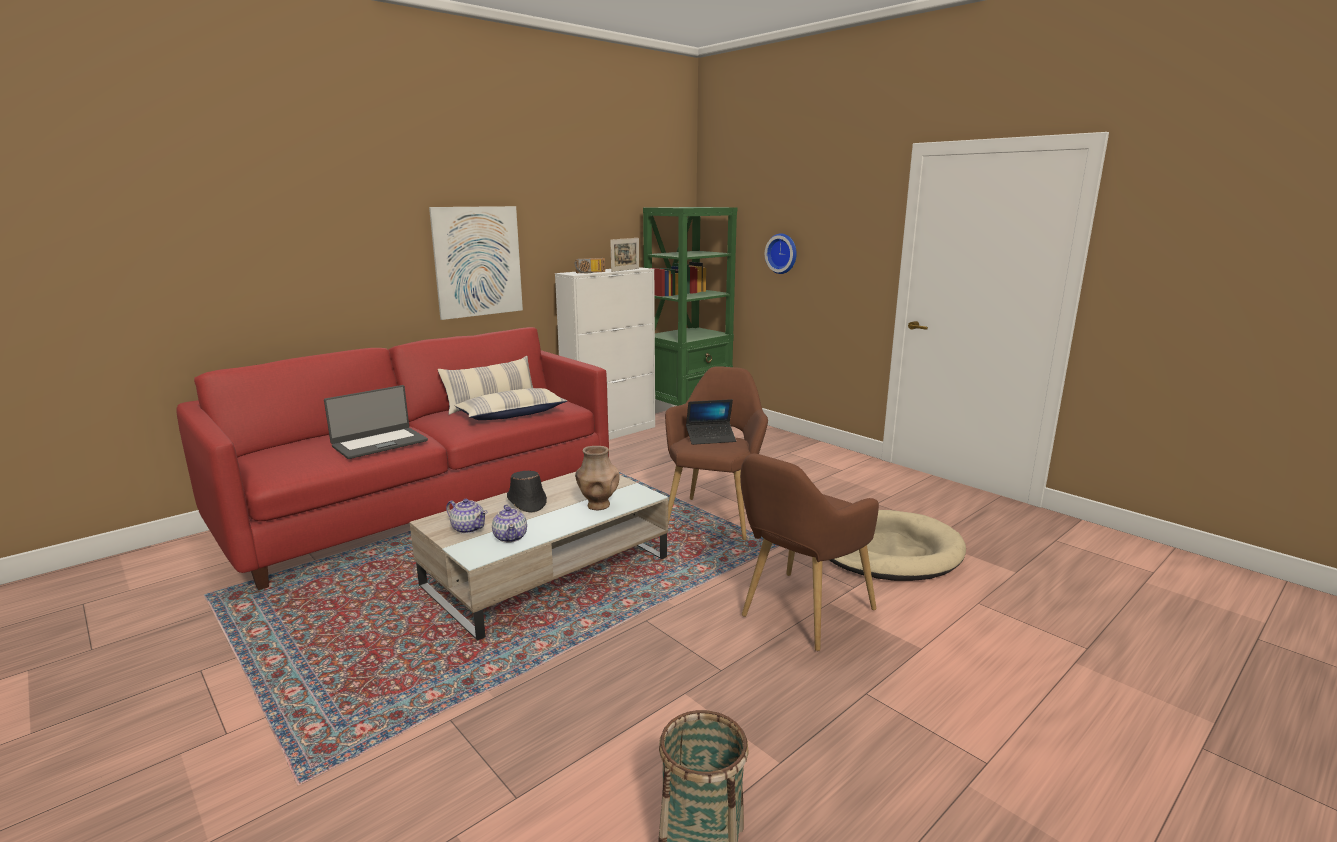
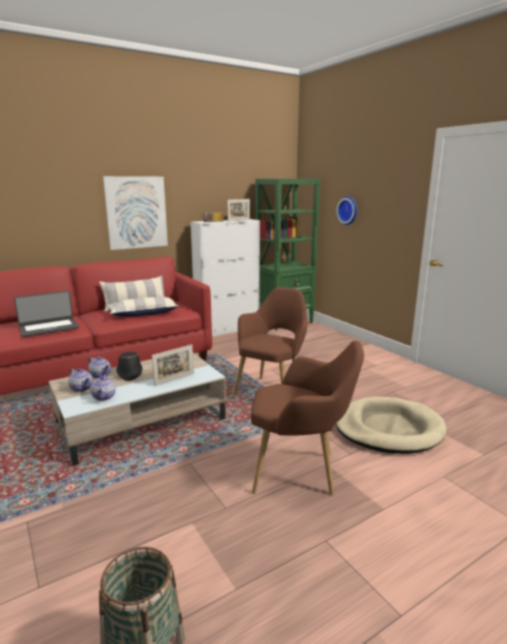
camera: 10 degrees right, 0 degrees up
(485, 508) = (100, 375): none -> teapot
(598, 506) = (174, 379): brown vase -> picture frame
(710, 438) = (268, 337): laptop -> none
(799, 615) = (301, 471): brown armchair -> brown armchair turned 135 degrees counterclockwise

